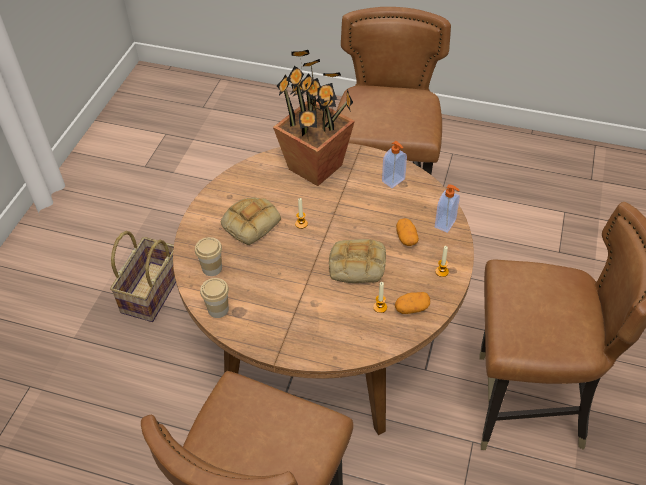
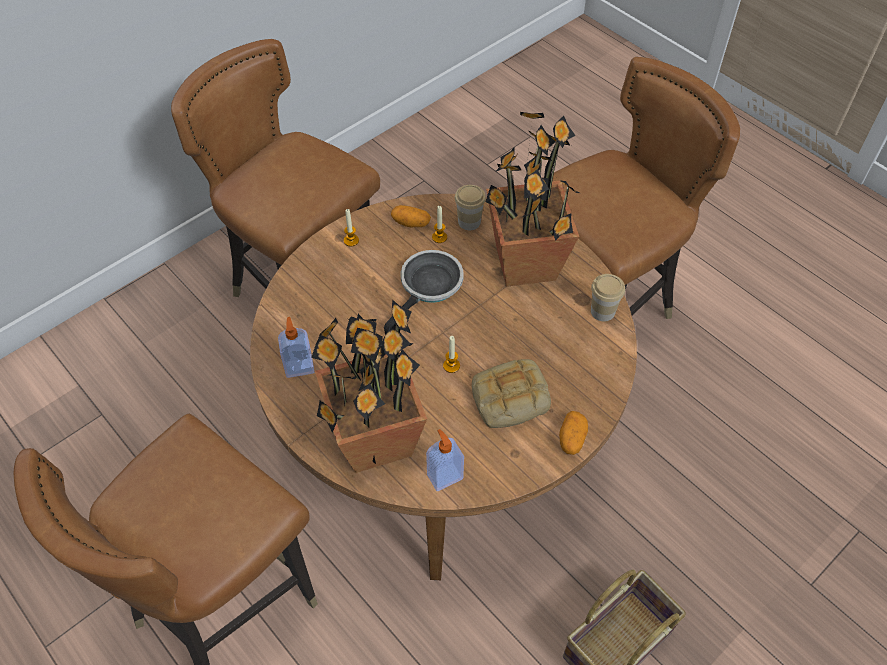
camera: 150 degrees left, 5 degrees up
(212, 268) = (587, 361): cup -> cup (469, 222)
(299, 317) = (524, 264): none -> potted plant
(356, 265) = (429, 287): bread -> frying pan
(406, 238) = (352, 291): potato -> potato (571, 439)
(446, 224) = (297, 285): soap dispenser -> soap dispenser (444, 476)

